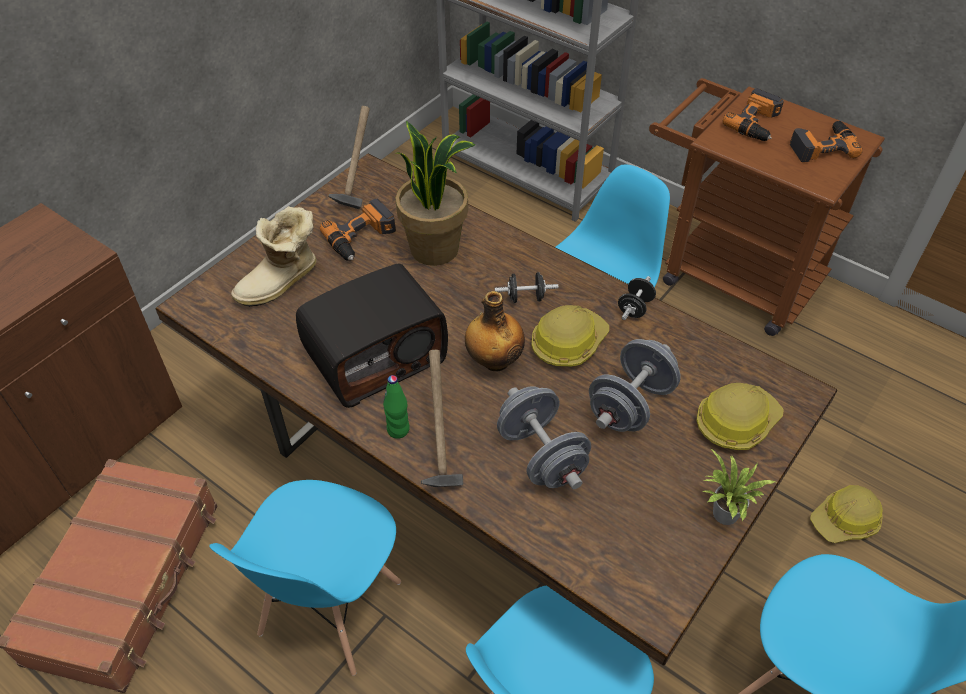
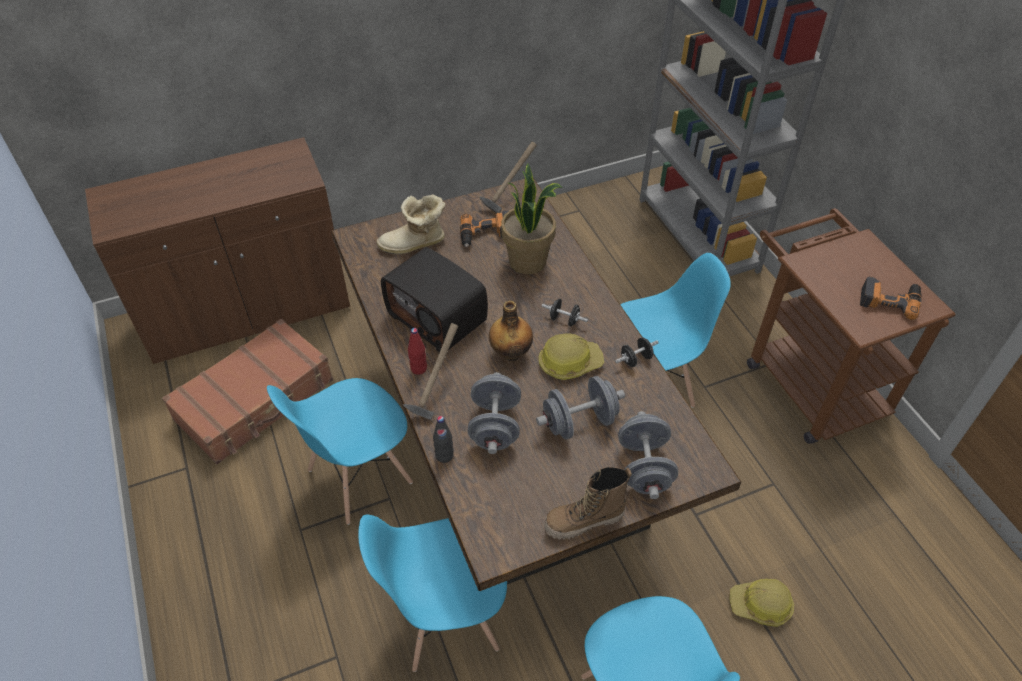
camera: 30 degrees right, 0 degrees up
(376, 357) = (438, 317): radio -> radio turned 45 degrees clockwise
(398, 430) = (419, 368): green bottle -> red bottle
(509, 521) = (444, 456): none -> black bottle
(723, 516) = (584, 522): potted plant -> boot
(736, 422) = (644, 468): hard hat -> grey dumbbell
(757, 123) = (848, 261): power drill -> none

